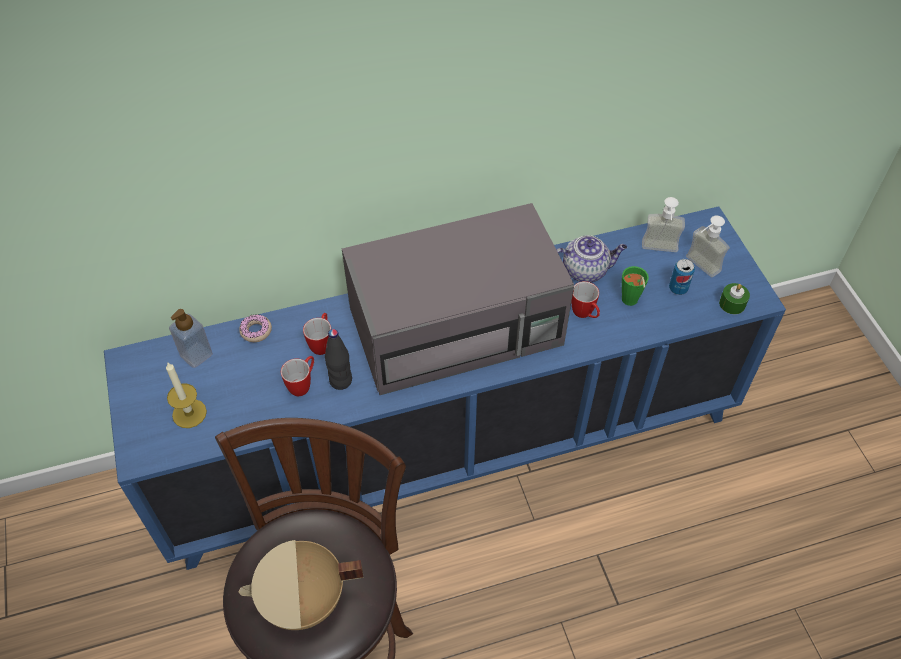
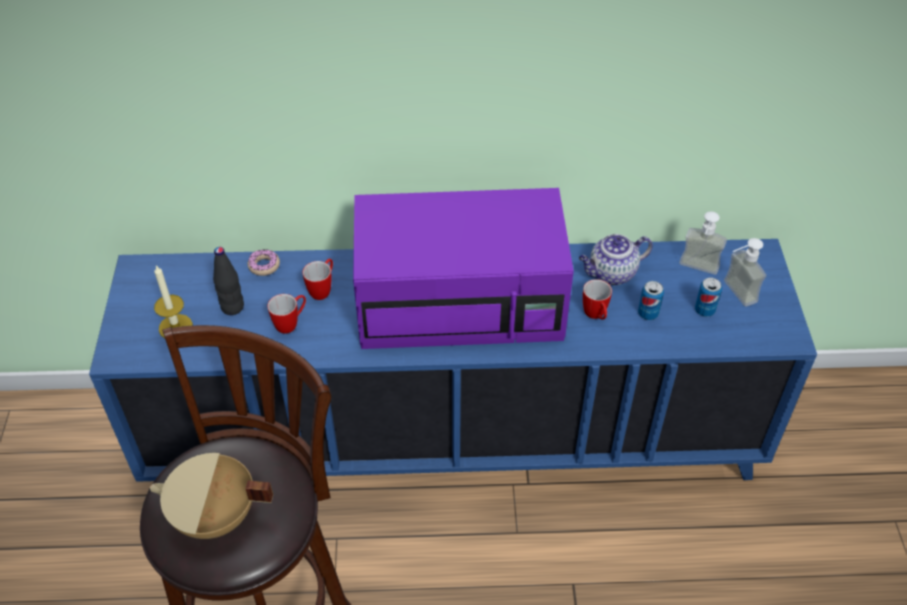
camera: 15 degrees right, 5 degrees down
(196, 355) = (201, 276): soap dispenser -> none
(341, 381) = (328, 328): black bottle -> black bottle (232, 307)
(458, 325) = (463, 300): grey microwave -> purple microwave
(585, 270) = (611, 274): teapot -> teapot turned 150 degrees clockwise
(630, 302) = (648, 313): green cup -> can
(732, 304) = (758, 337): green candle -> none

